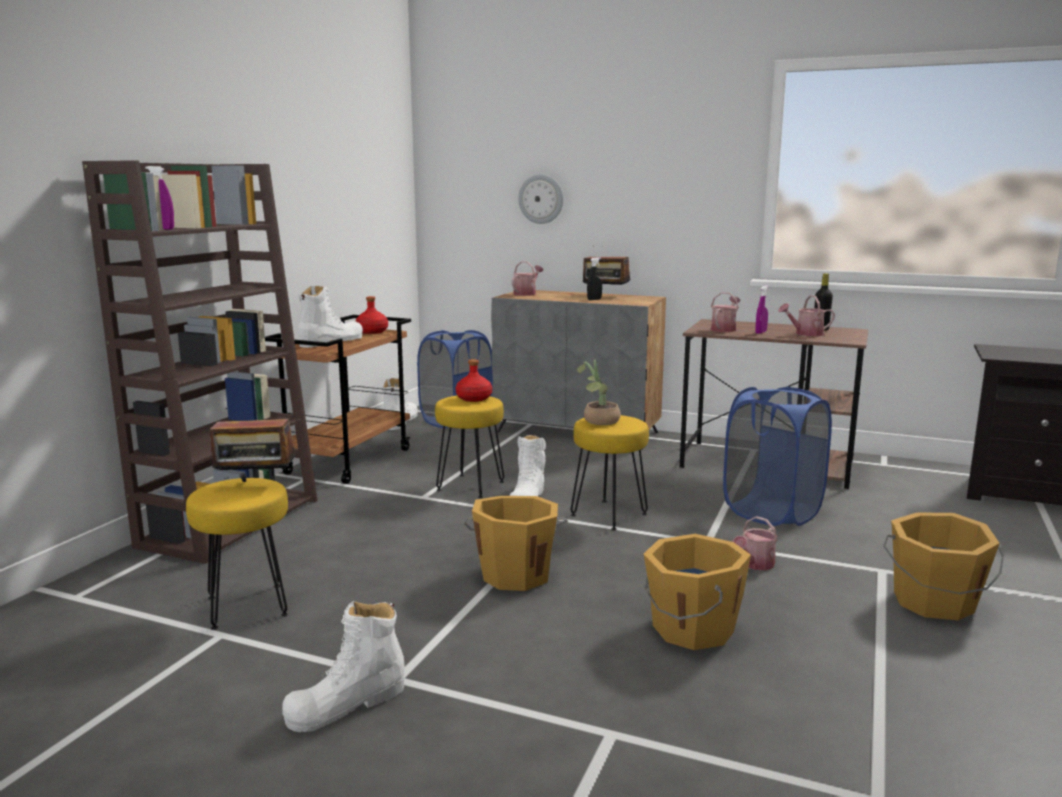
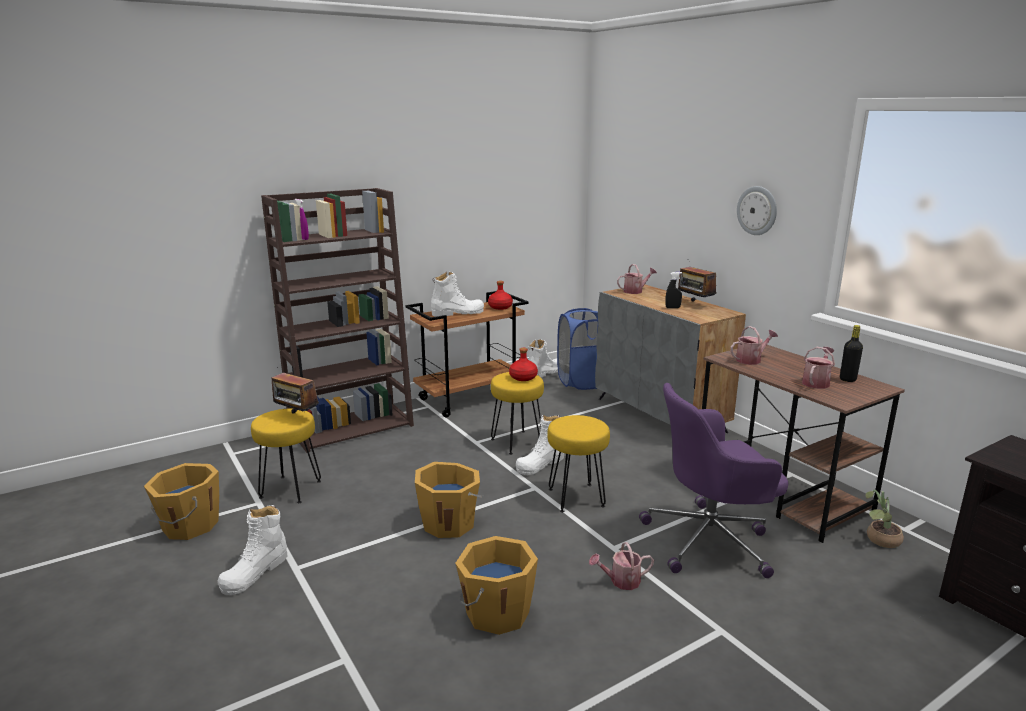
camera: 35 degrees right, 5 degrees up
(346, 704) = (255, 572): white boot -> white boot turned 60 degrees counterclockwise
(541, 199) = (664, 210): wall clock -> wall clock (757, 210)
(598, 422) = (569, 423): potted plant -> potted plant (879, 540)
(761, 332) = (776, 371): purple spray bottle -> none
(772, 512) = (710, 540): blue laundry basket -> purple office chair
(805, 334) = (816, 382): watering can -> watering can turned 105 degrees clockwise
(934, 603) = (718, 679): orange bucket -> orange bucket (189, 526)

